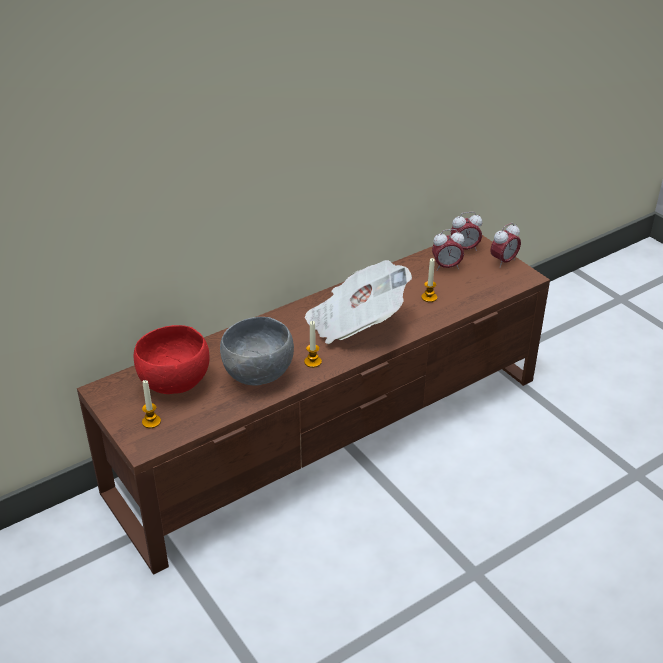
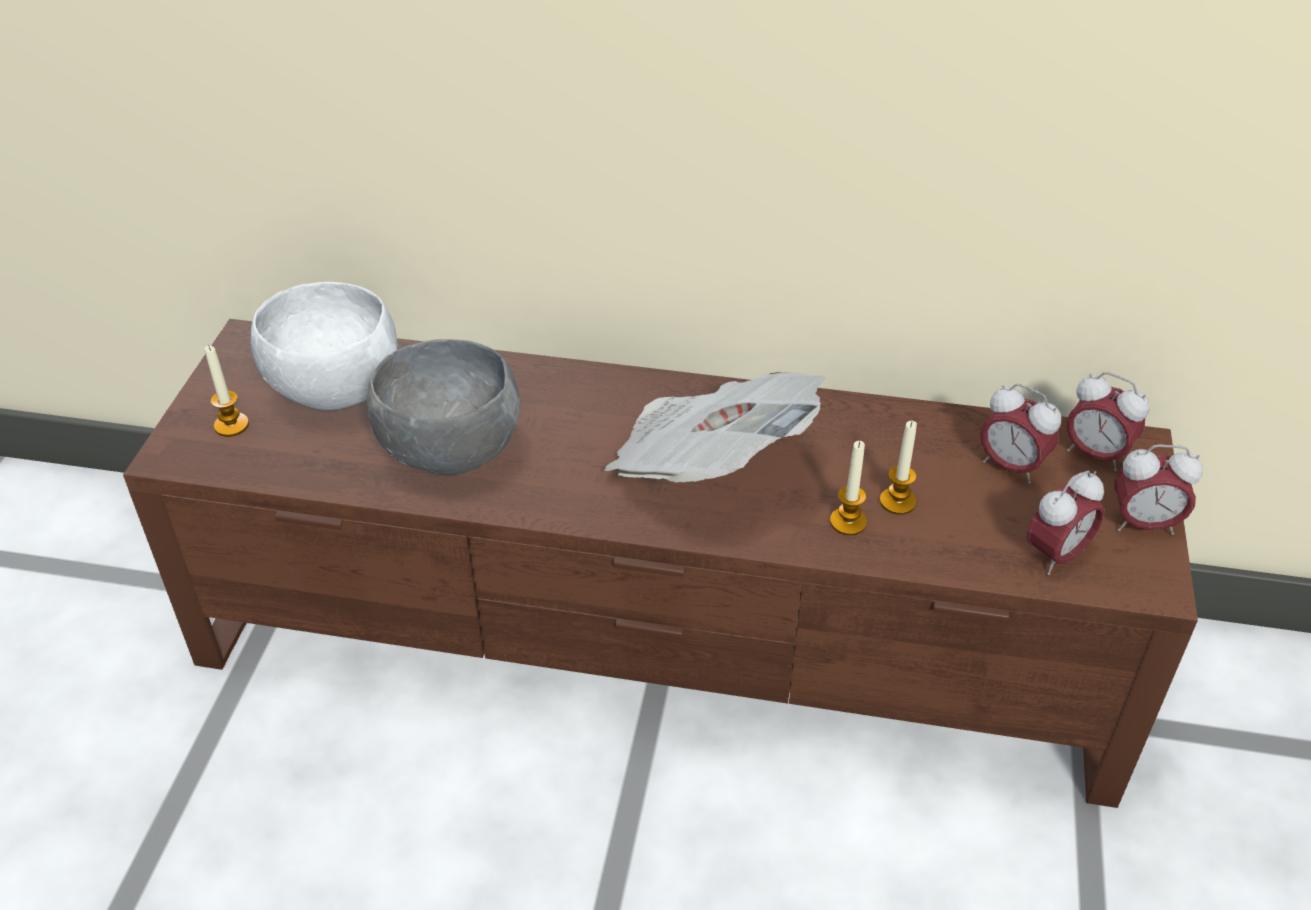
camera: 45 degrees right, 5 degrees up
(176, 384) = (336, 392): red bowl -> white bowl
(313, 362) = (553, 485): candle -> candle (848, 522)
(493, 285) = (1056, 555): none -> alarm clock

